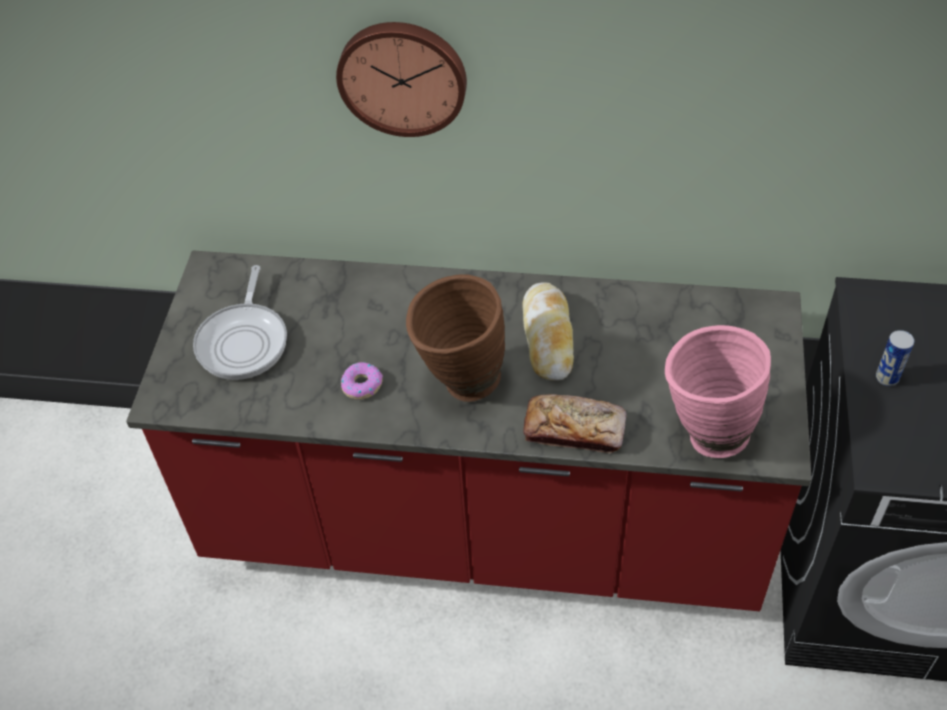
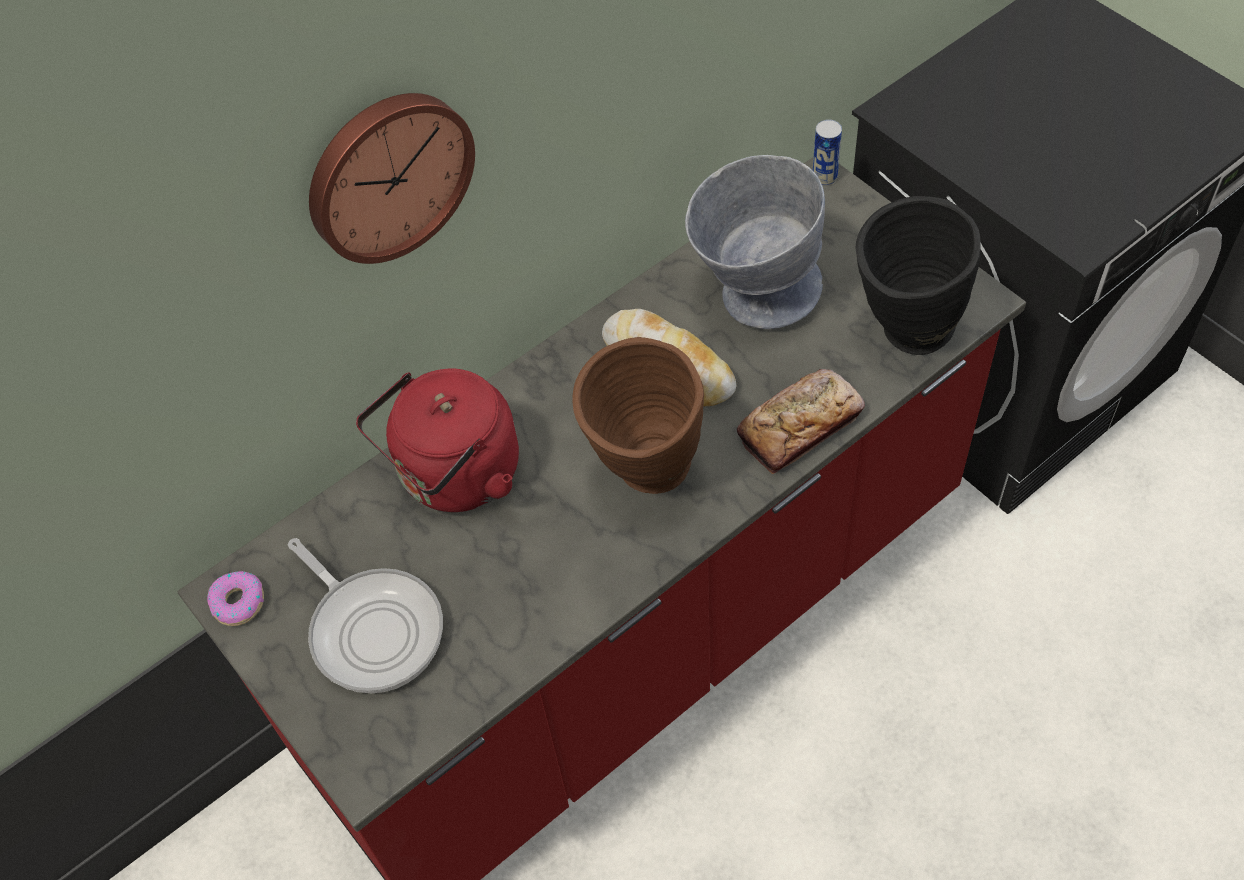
camera: 45 degrees left, 5 degrees up
(362, 385) = (555, 561): donut -> donut (238, 602)
(370, 302) = (455, 477): none -> red kettle
(645, 338) = (752, 294): none -> grey bowl
(704, 433) = (903, 335): pink vase -> black vase
(887, 377) = (994, 165): can -> can (824, 177)

